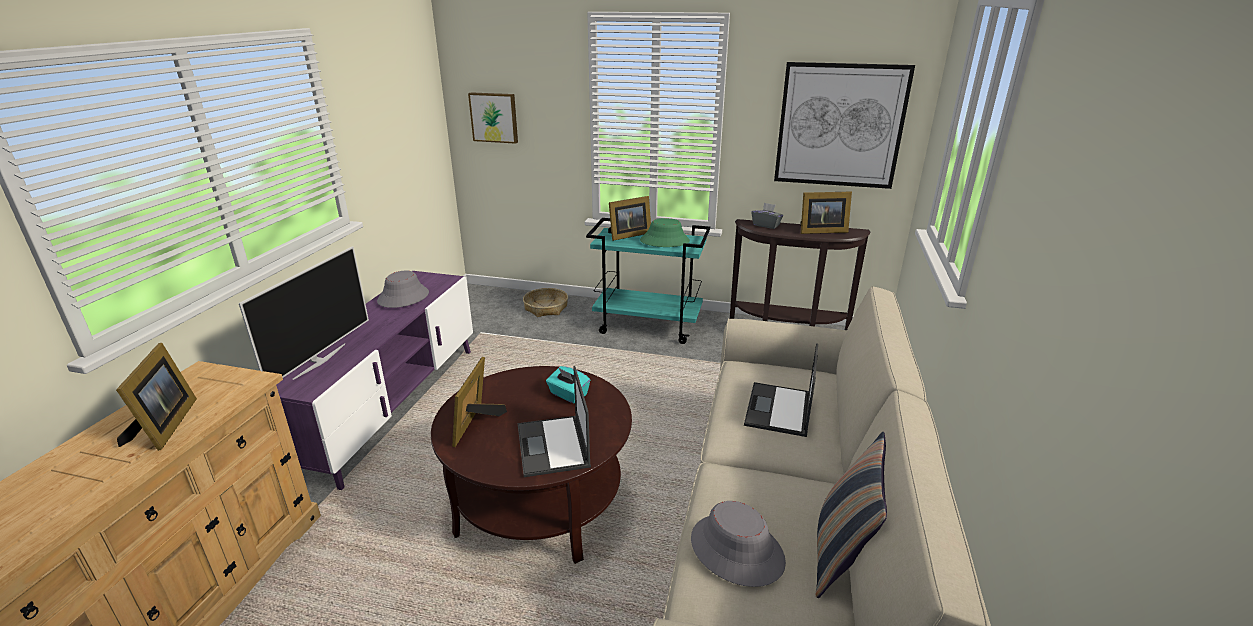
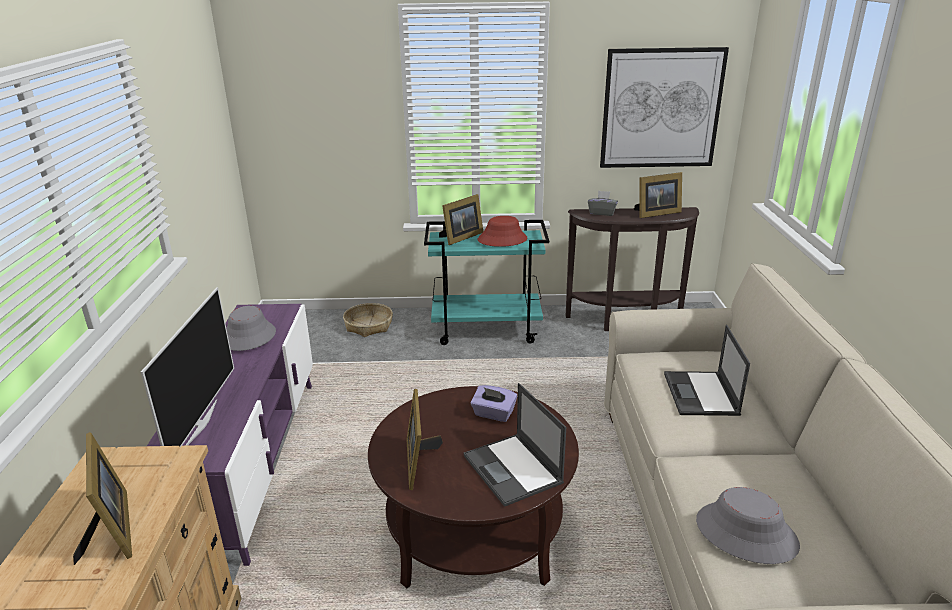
camera: 15 degrees left, 0 degrees up
(494, 117) = (292, 122): picture -> none
(568, 394) = (493, 414): turquoise tissue box -> purple tissue box
(664, 241) = (502, 239): green hat -> red hat
(840, 554) = (832, 516): pillow -> none

